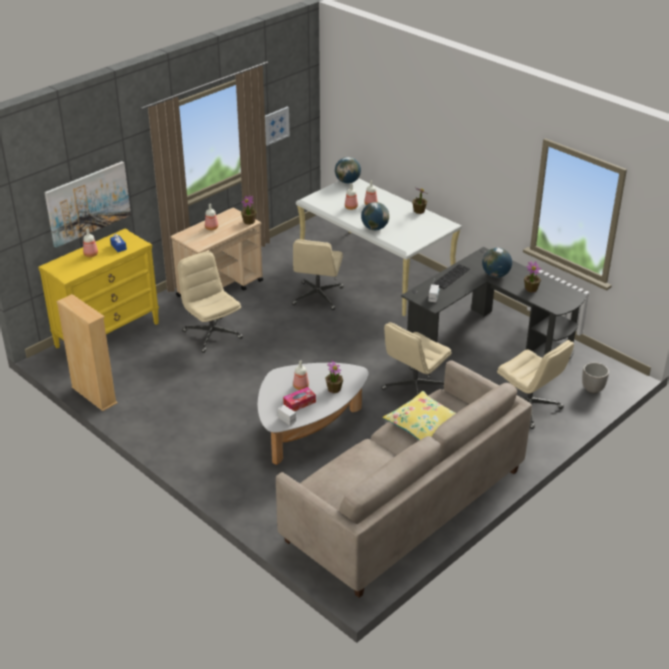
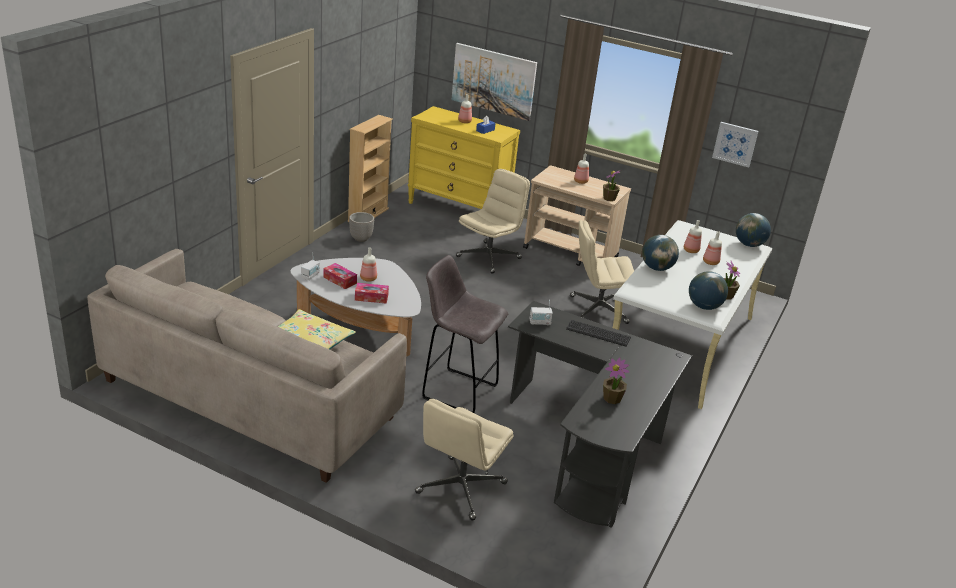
camera: 70 degrees right, 5 degrees down
(334, 389) = (371, 297): potted plant -> tissue box
(414, 389) = (457, 391): beige office chair -> grey stool
(496, 275) = (627, 368): globe -> globe (704, 307)
(592, 389) = (531, 552): planter -> planter (361, 238)

